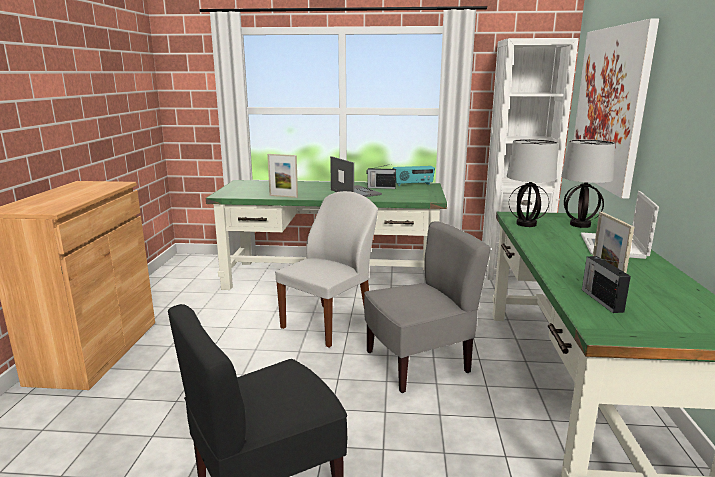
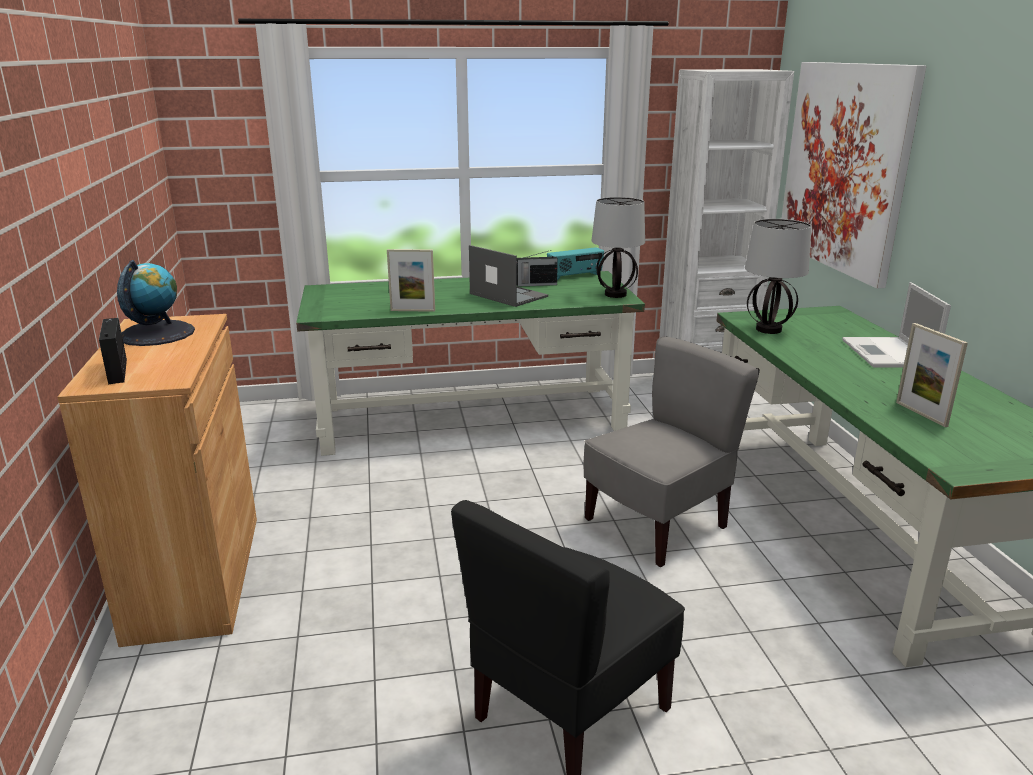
camera: 15 degrees left, 5 degrees up
(81, 188) = (157, 333): none -> globe
(328, 324) = (510, 488): white chair -> none
(579, 224) = (829, 325): table lamp -> table lamp (615, 294)
(601, 300) = (928, 428): radio -> radio (118, 370)

